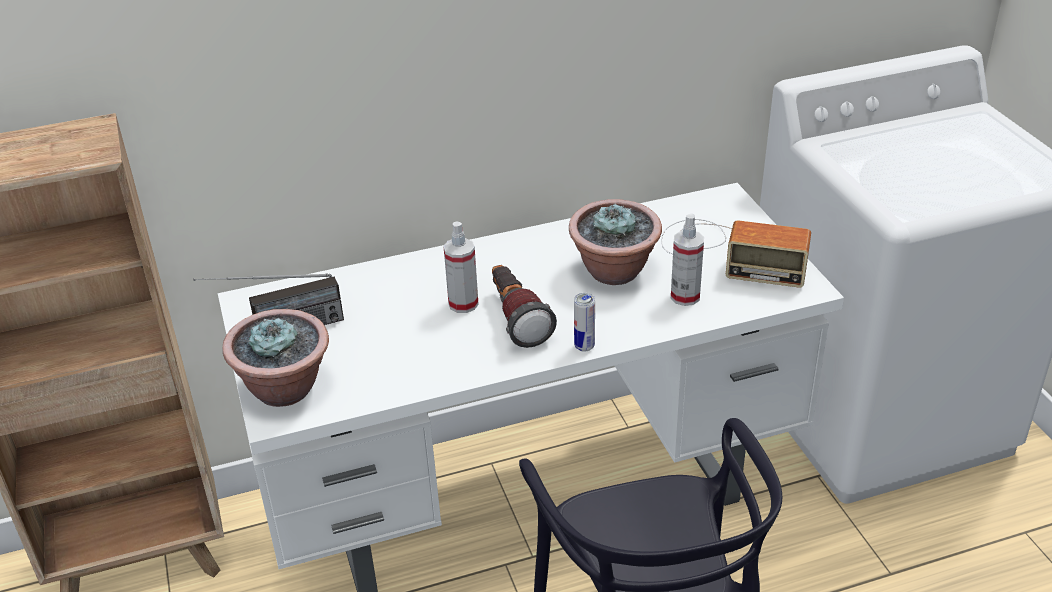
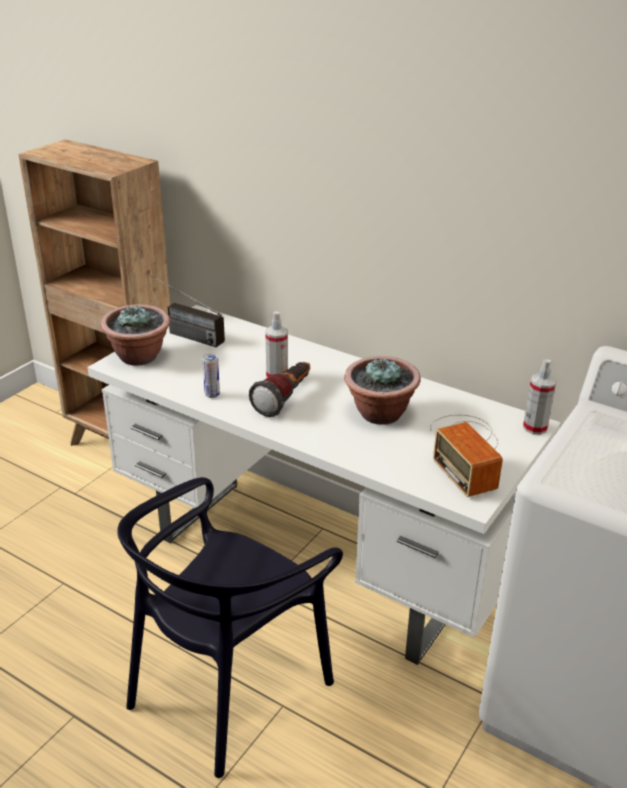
camera: 50 degrees right, 5 degrees down
(584, 346) = (287, 434): can -> can (212, 395)
(685, 296) = (390, 452): spray bottle -> spray bottle (535, 428)

